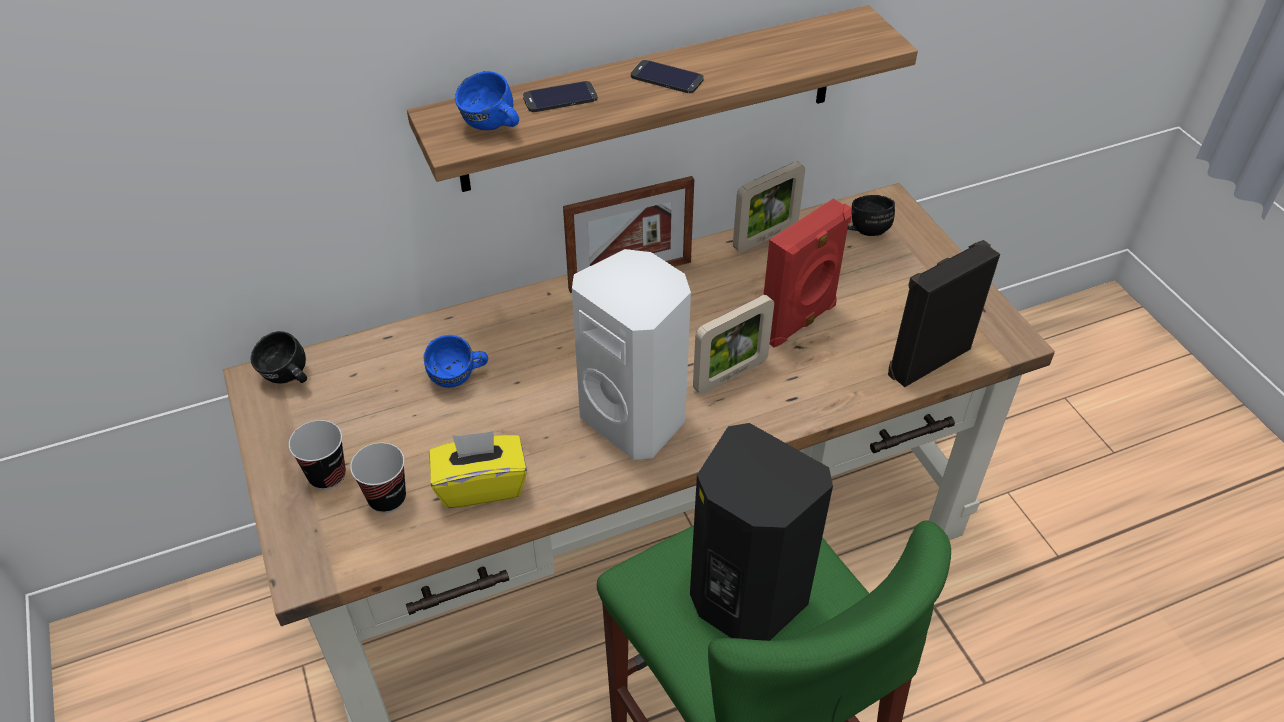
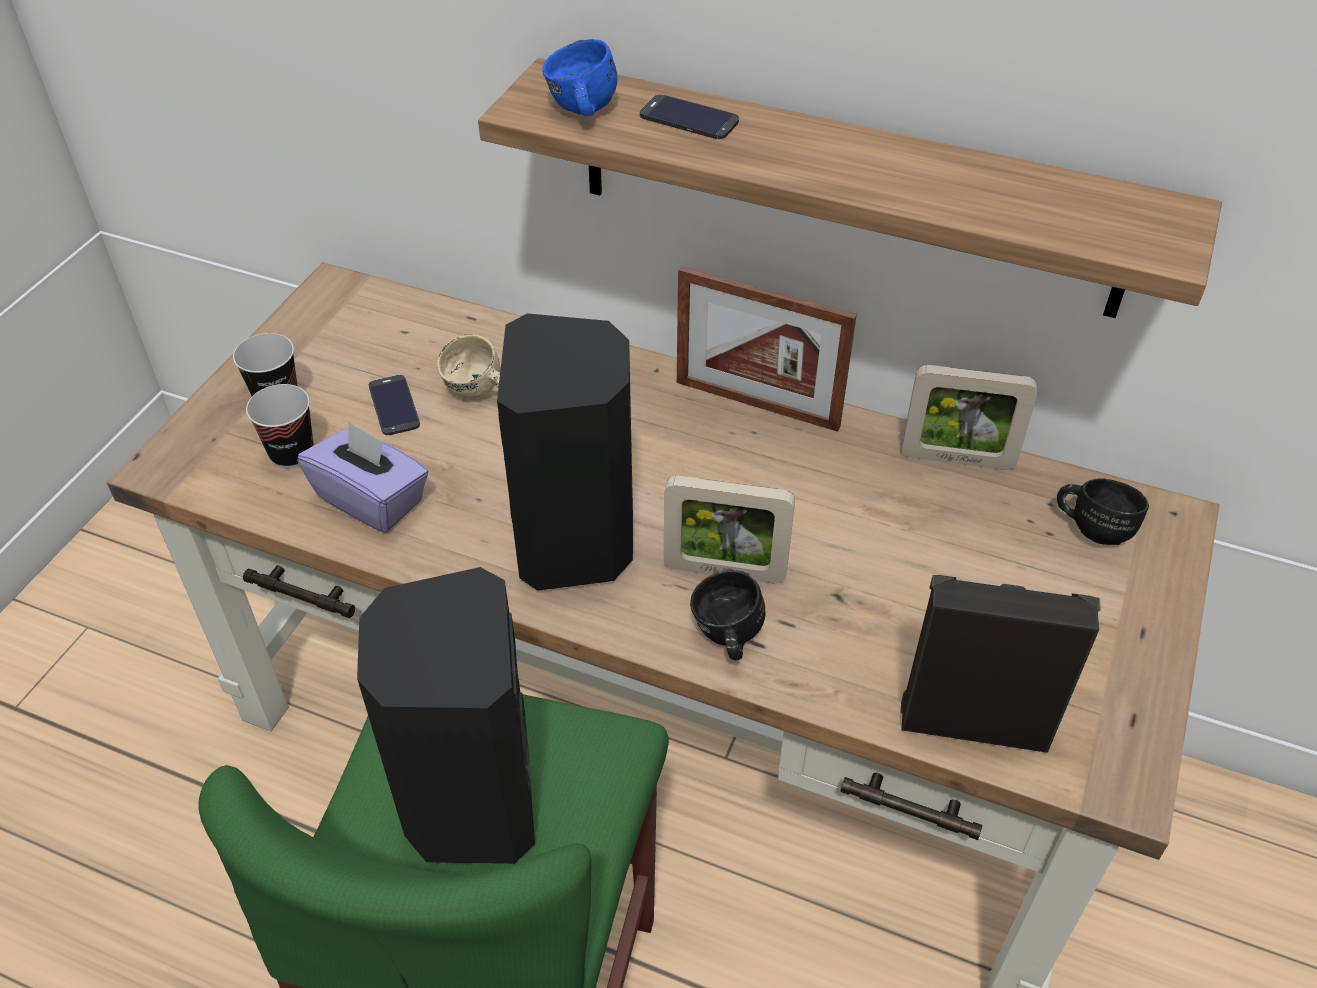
camera: 45 degrees right, 0 degrees up
(287, 379) = (354, 301): black mug -> black mug (725, 638)
(459, 378) = (478, 393): blue mug -> beige mug
(481, 485) = (372, 499): yellow tissue box -> purple tissue box
(636, 418) = (577, 543): white speaker -> black speaker
(667, 77) = (831, 155): phone -> phone (394, 405)
(799, 321) = (875, 572): red speaker -> none

